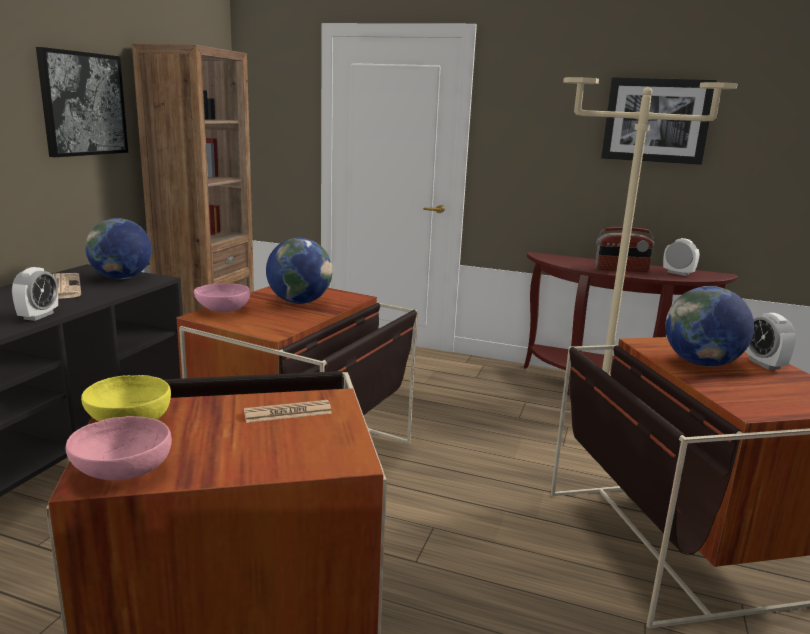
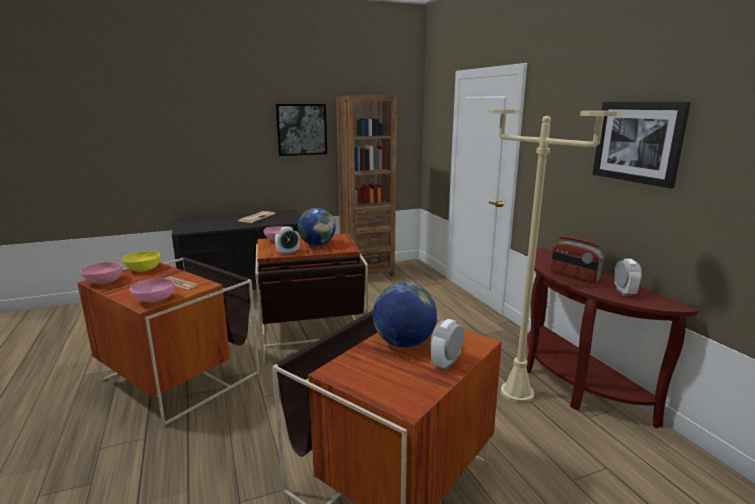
camera: 50 degrees right, 0 degrees up
(38, 316) = (222, 227): alarm clock -> alarm clock (288, 252)
(121, 278) = (287, 218): globe -> none
(341, 448) = (154, 300): none -> pink bowl

